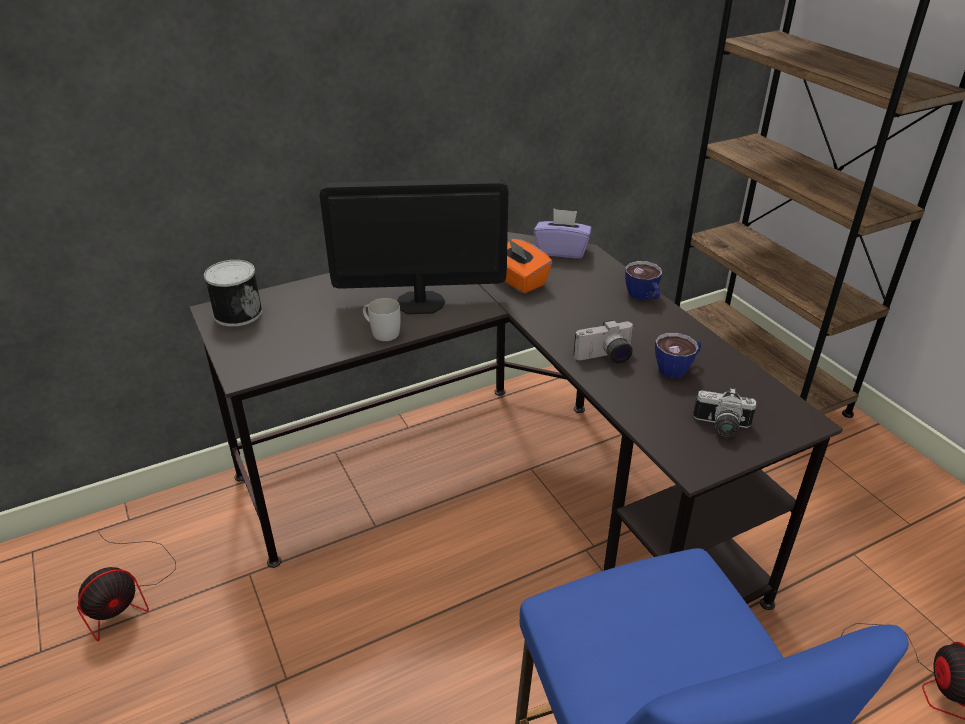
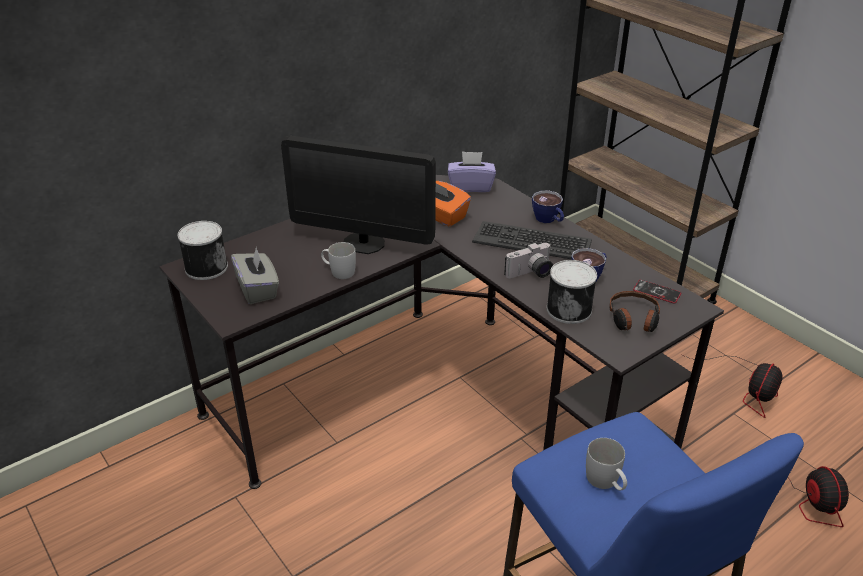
camera: 10 degrees left, 0 degrees up
(127, 594) = (128, 529): fan -> fan (748, 388)
(284, 343) = (258, 289): none -> grey tissue box
(420, 303) = (364, 243): monitor -> monitor turned 150 degrees counterclockwise
(617, 320) = (532, 241): none -> keyboard
(634, 642) = (606, 482): none -> white mug
(642, 405) = (569, 309): none -> can
(721, 427) = (633, 319): camera -> headphones
(758, 396) = (656, 292): none -> phone

